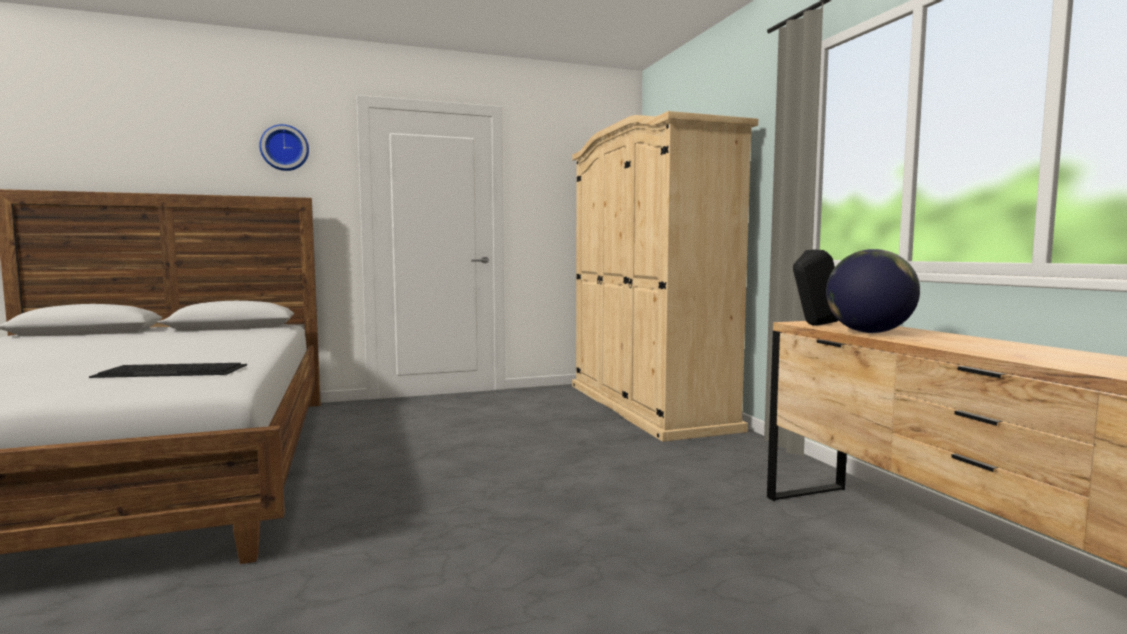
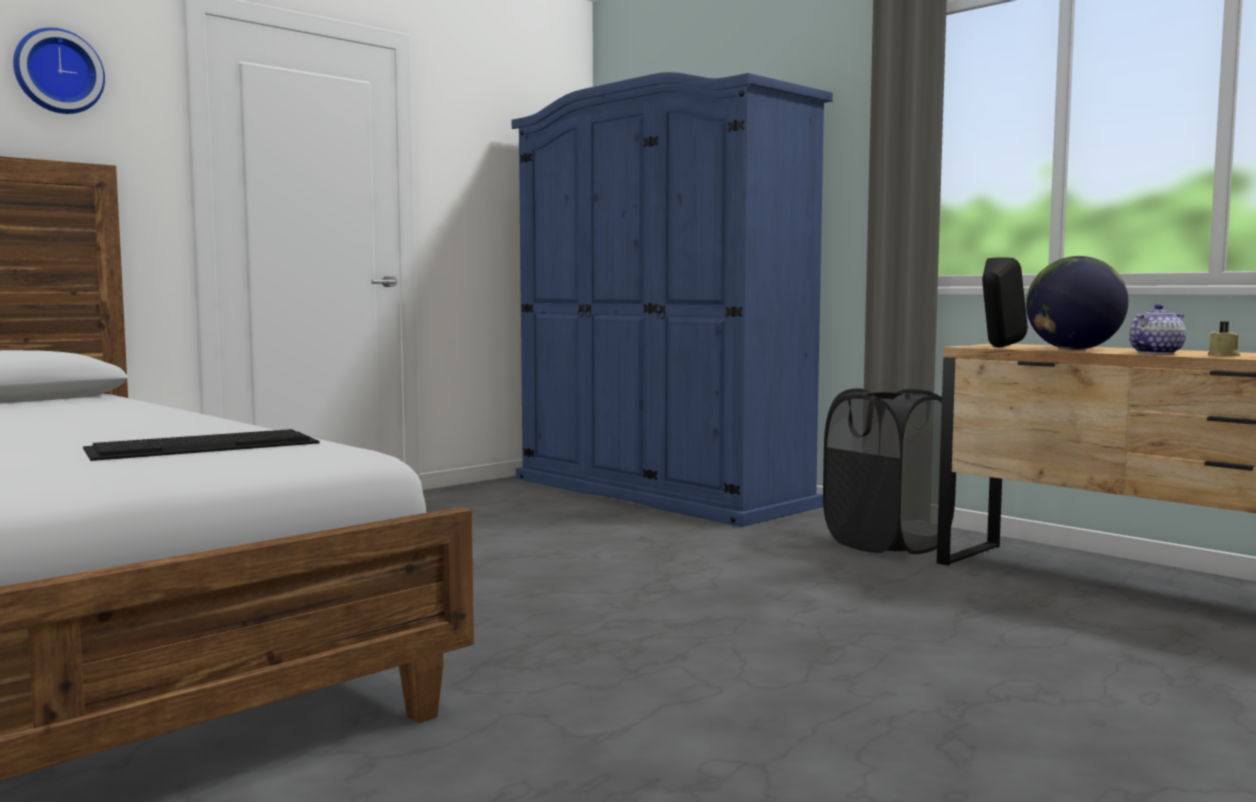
camera: 25 degrees left, 0 degrees up
(647, 406) = (659, 492): beige wardrobe -> blue wardrobe
(752, 472) = (887, 543): none -> black laundry basket
(928, 342) = (1155, 353): none -> teapot
(985, 351) = (1224, 356): none -> beige candle

